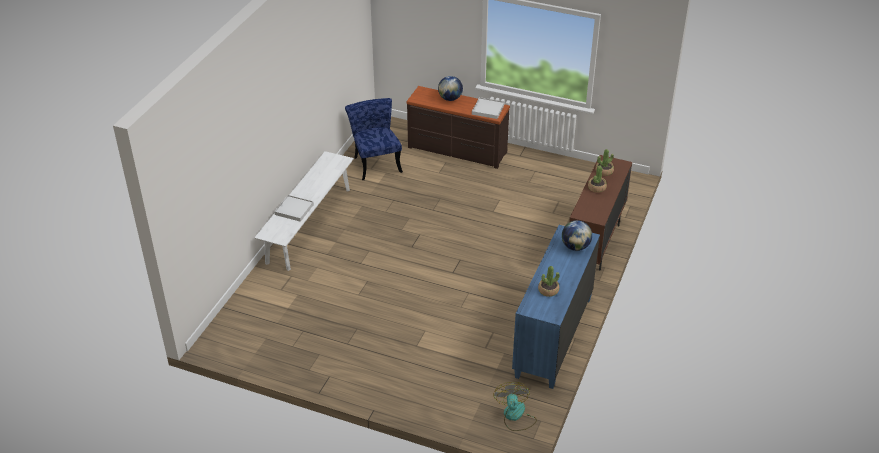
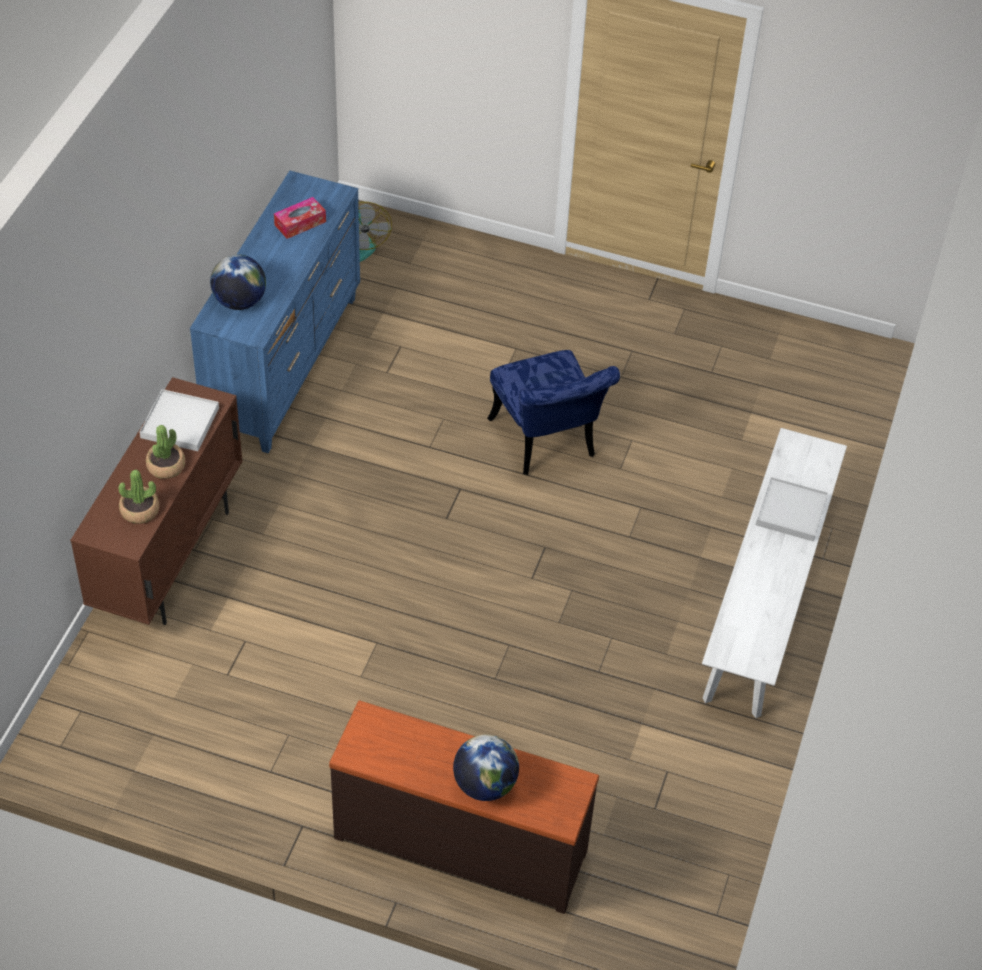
camera: 175 degrees right, 10 degrees up
(375, 162) = (659, 793): blue chair -> blue chair (546, 444)
(488, 109) = (386, 743): white tray -> white tray (179, 423)
(548, 290) = (300, 223): potted plant -> tissue box

